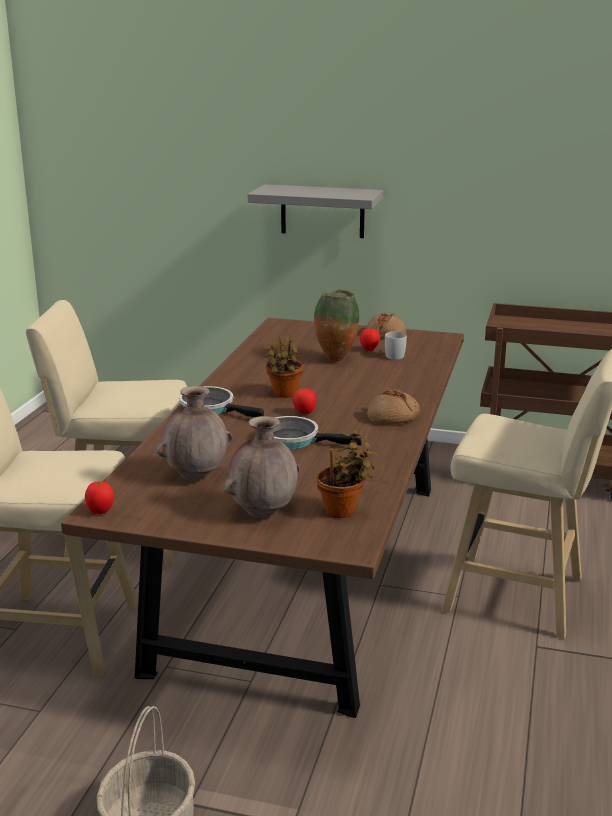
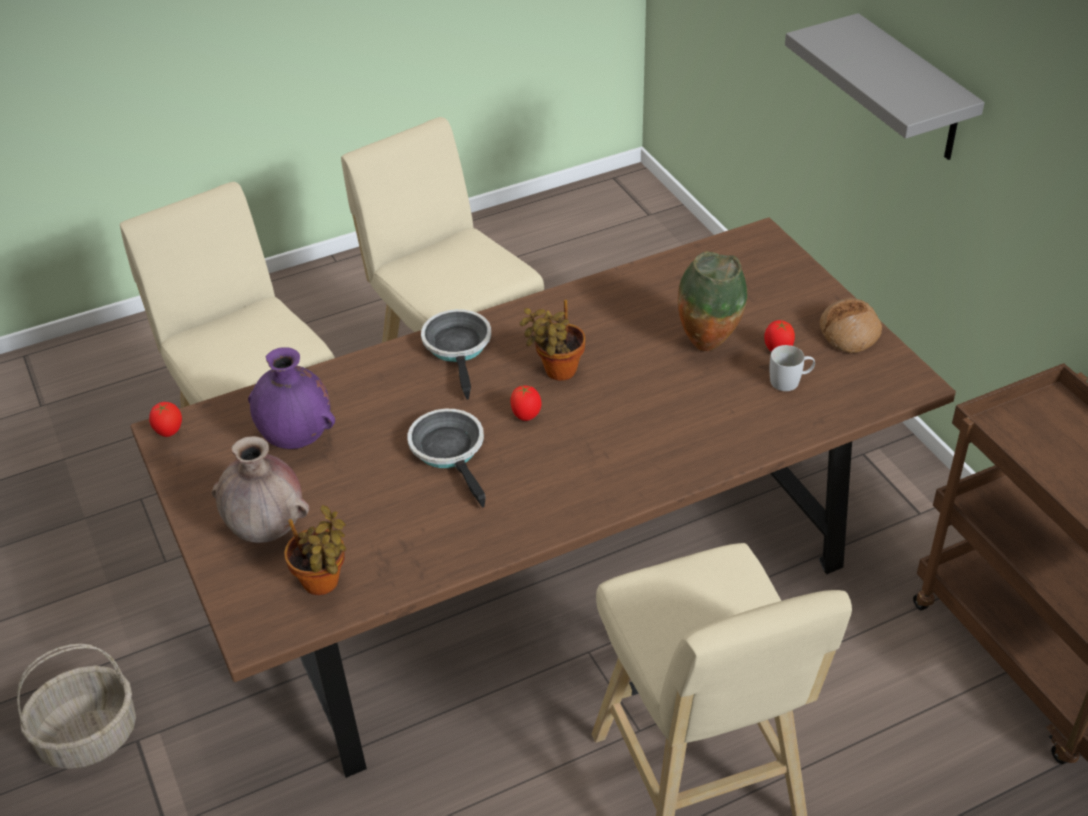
camera: 50 degrees right, 20 degrees up
(196, 475) = (297, 440): brown vase -> purple vase
(393, 417) = (596, 486): bread -> none

